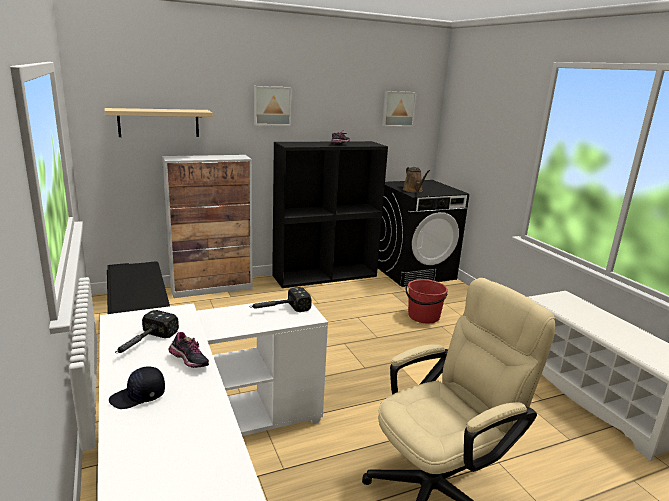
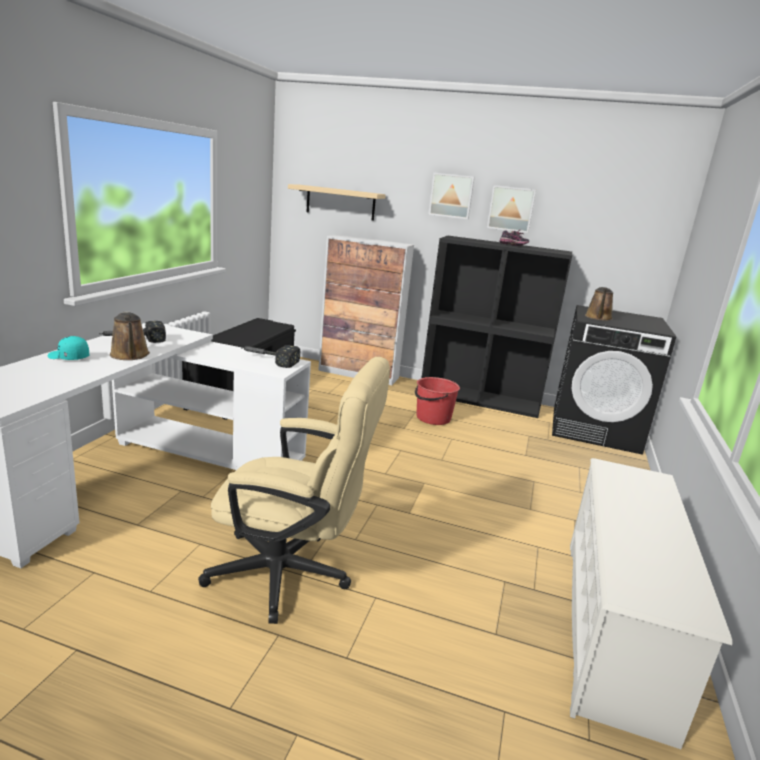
camera: 40 degrees right, 0 degrees up
(138, 397) = (68, 357): black cap -> turquoise cap
(189, 362) = (130, 355): shoe -> brown watering can
(398, 108) = (617, 214): picture -> picture (511, 209)
(423, 316) = (527, 466): red bucket -> red bucket (432, 418)

